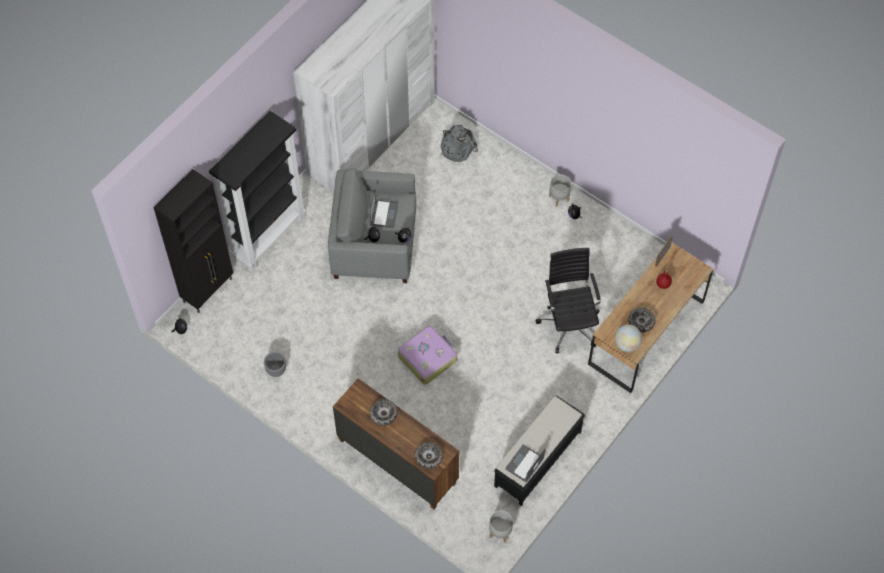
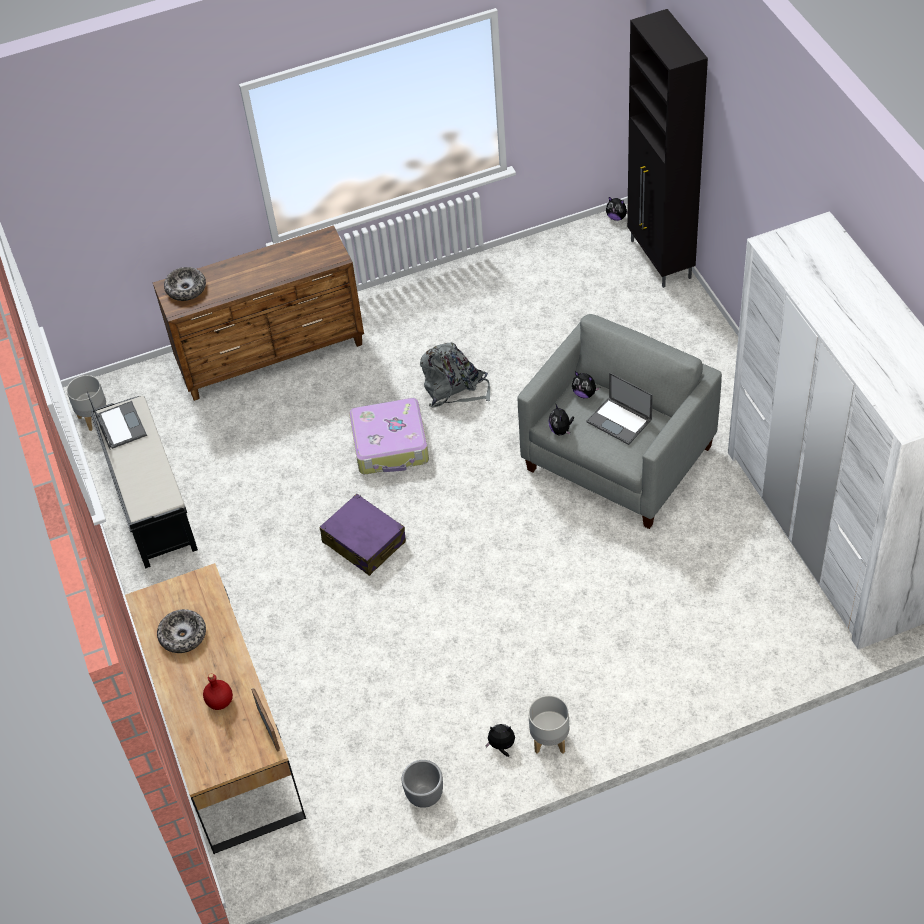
camera: 125 degrees right, 10 degrees down
(268, 236) = (711, 347): black bookcase -> none
(276, 370) = (491, 286): grey planter -> grey planter (425, 795)
(383, 414) = (280, 268): bowl -> none
(456, 147) = (742, 640): grey backpack -> grey backpack (454, 388)
(499, 335) = (364, 542): none -> purple suitcase
(569, 323) = (317, 639): black office chair -> none
(626, 344) = (164, 597): globe -> none

